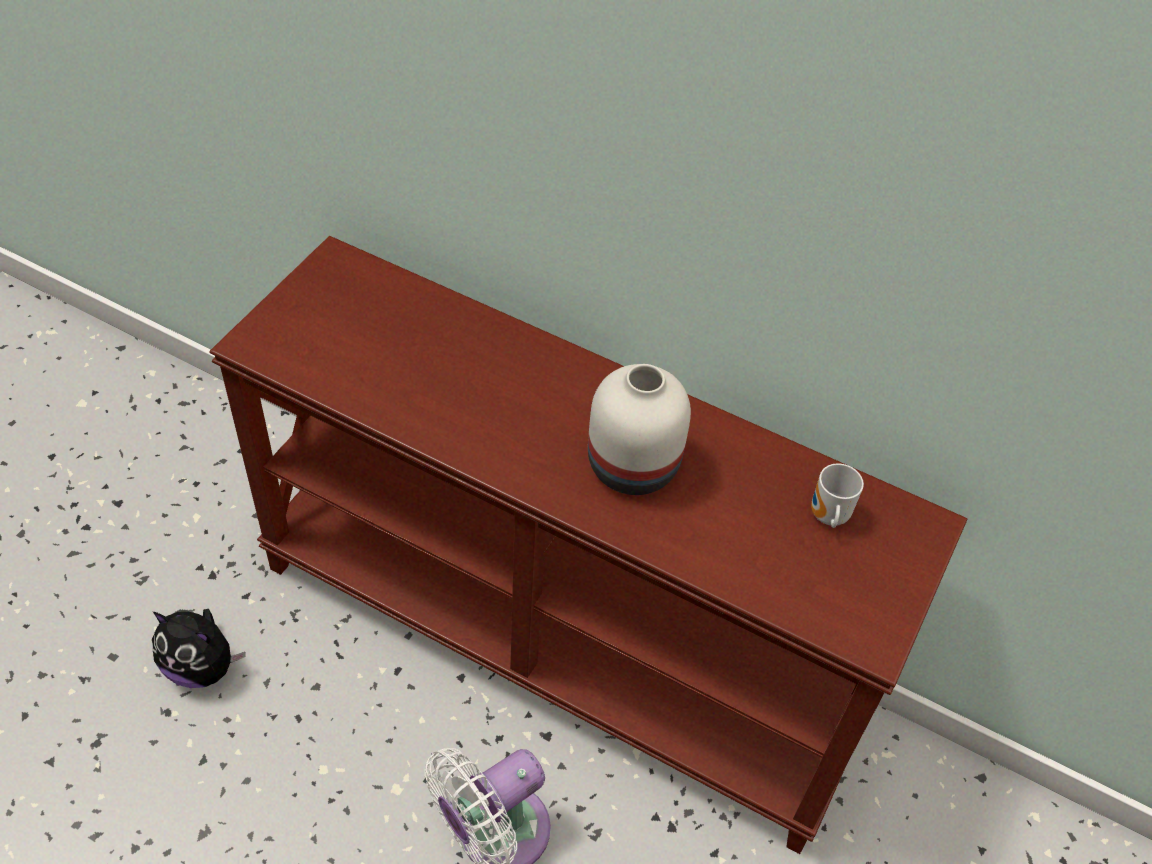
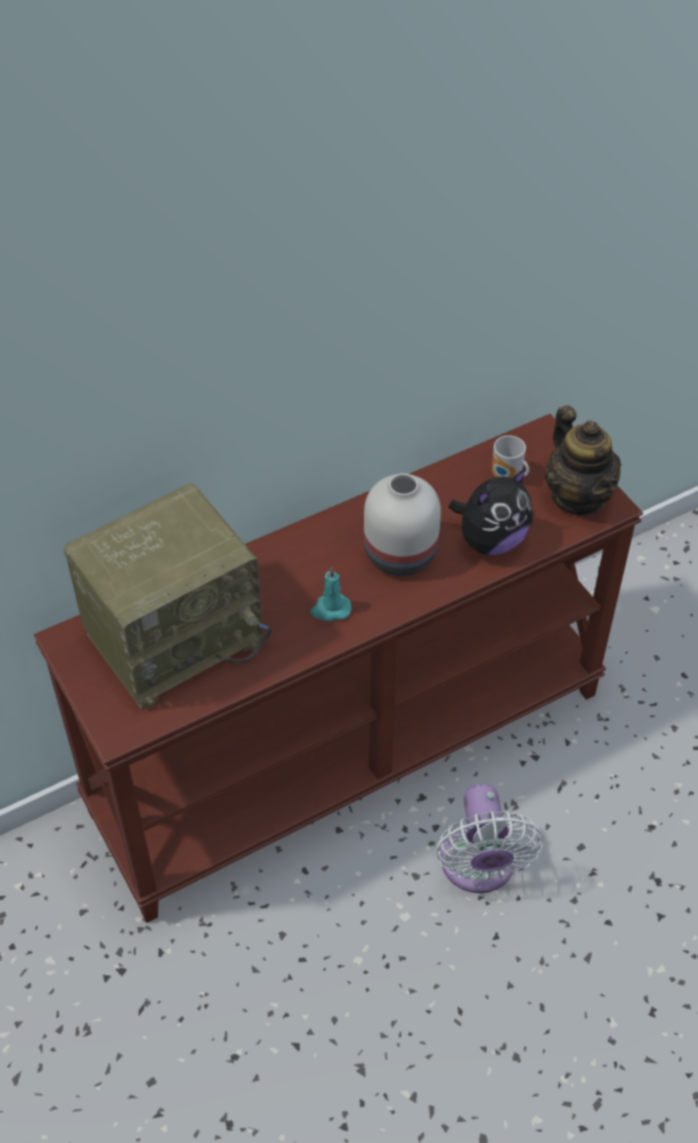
camera: 55 degrees left, 0 degrees up
(202, 667) = (208, 1013): plush toy -> plush toy (490, 540)
(392, 332) = (175, 635): none -> radio
(511, 438) = (330, 609): none -> turquoise candle
(858, 602) = (578, 497): none -> teapot

